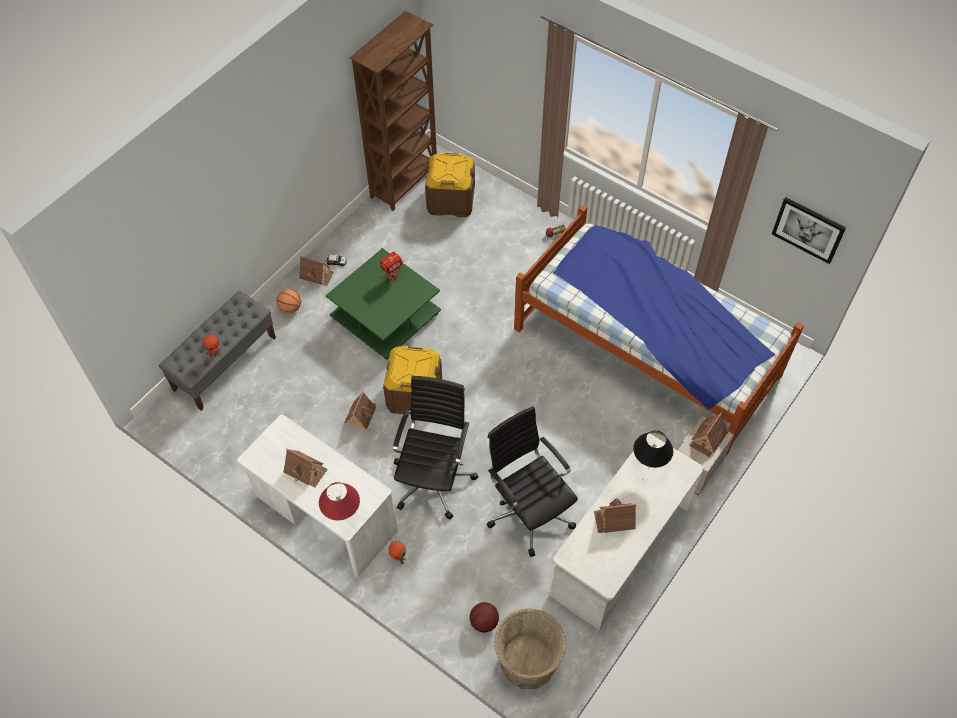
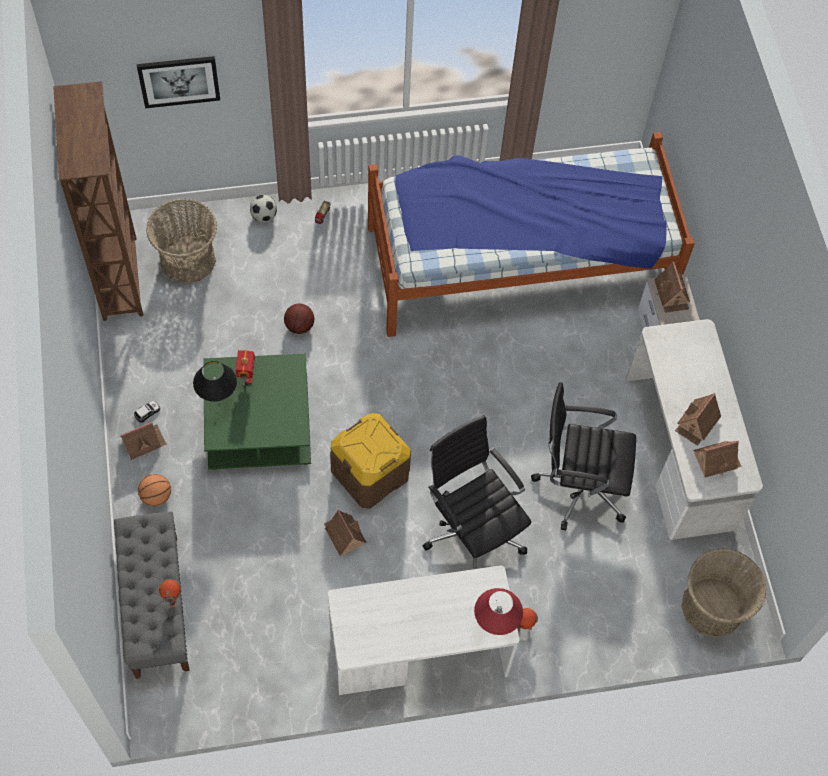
camera: 50 degrees left, 5 degrees up
(306, 470) = (411, 618): toy house -> toy house (716, 460)
(451, 200) = (188, 259): brown storage box -> basket
(484, 622) = (647, 610): basketball -> basketball (299, 326)
(520, 209) = (264, 216): none -> football
(647, 468) = (674, 358): black table lamp -> black table lamp (218, 403)
(808, 229) = (617, 41): picture -> picture (179, 81)

